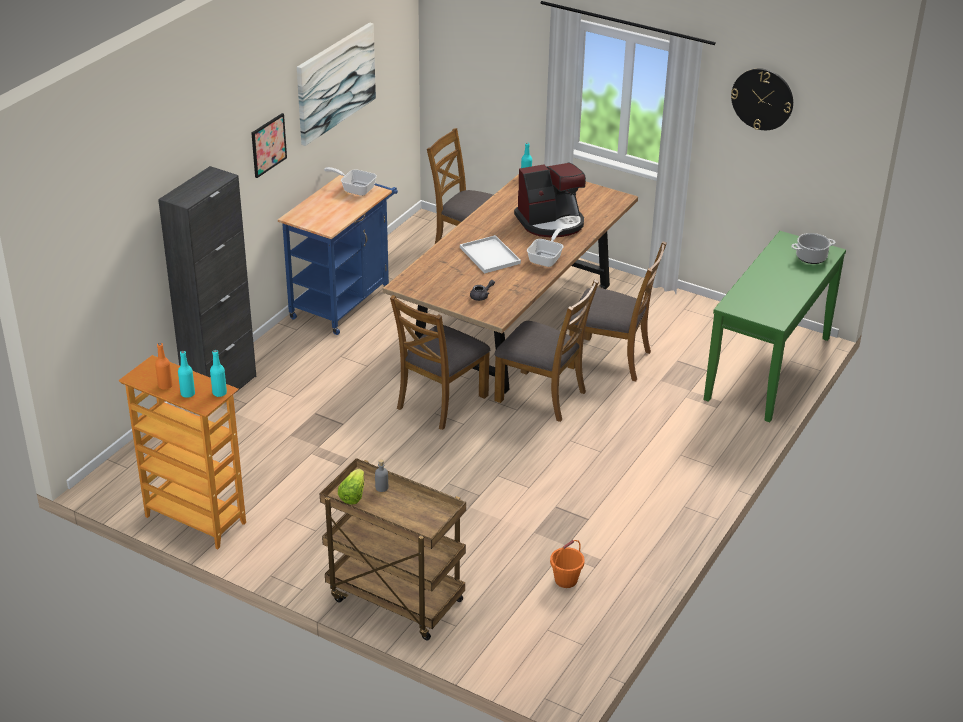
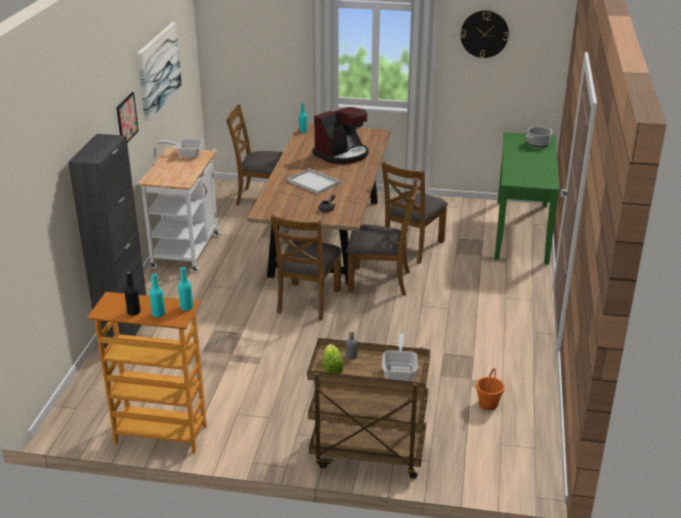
camera: 20 degrees left, 5 degrees down
(165, 386) = (134, 312): orange bottle -> black bottle
(344, 300) = (188, 248): blue cart -> white cart
(547, 258) = (356, 177): frying pan -> frying pan (400, 370)
(610, 359) = (412, 247): brown chair -> brown chair turned 120 degrees clockwise

